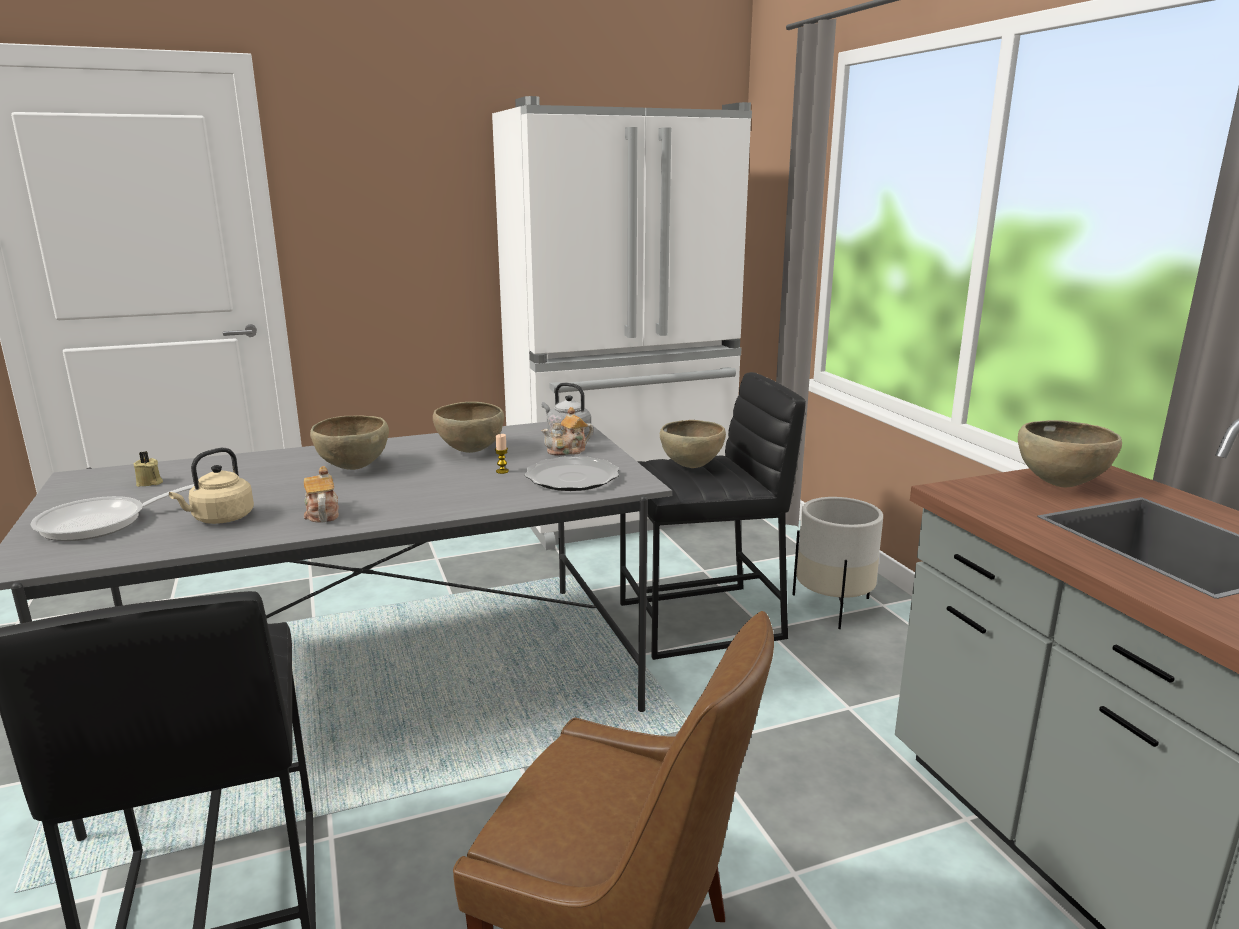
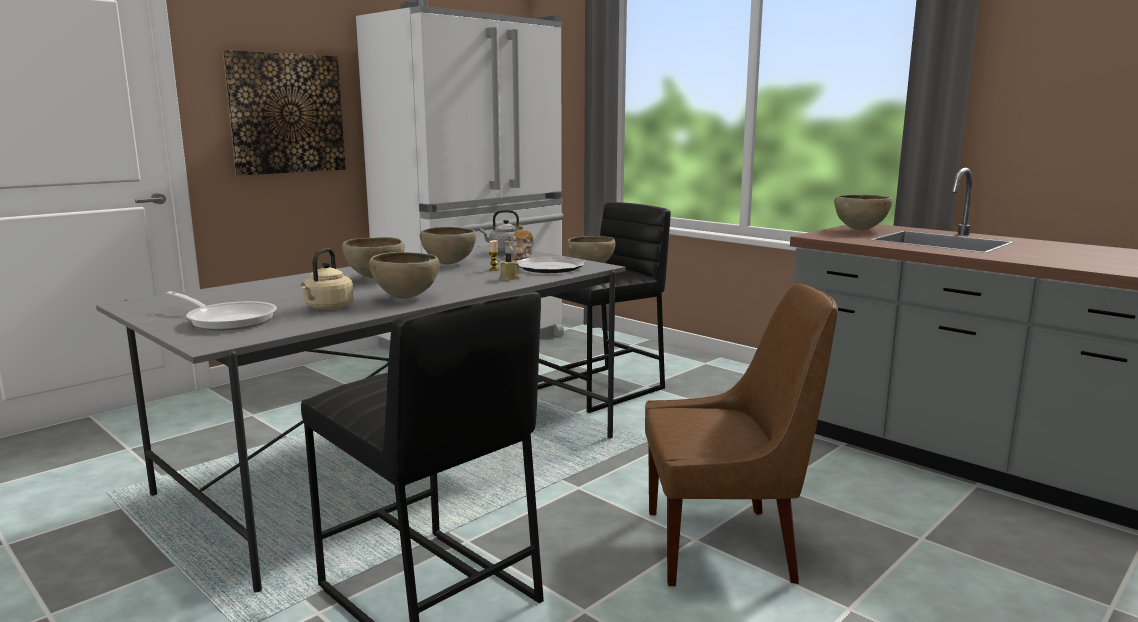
camera: 25 degrees left, 5 degrees down
(103, 523) = (228, 320): frying pan -> frying pan turned 90 degrees counterclockwise
(149, 483) = (213, 300): beige candle -> beige candle (510, 278)
(322, 514) = (405, 298): teapot -> brown bowl
(402, 234) = (286, 113): none -> picture
(833, 607) = (676, 368): white planter -> none

